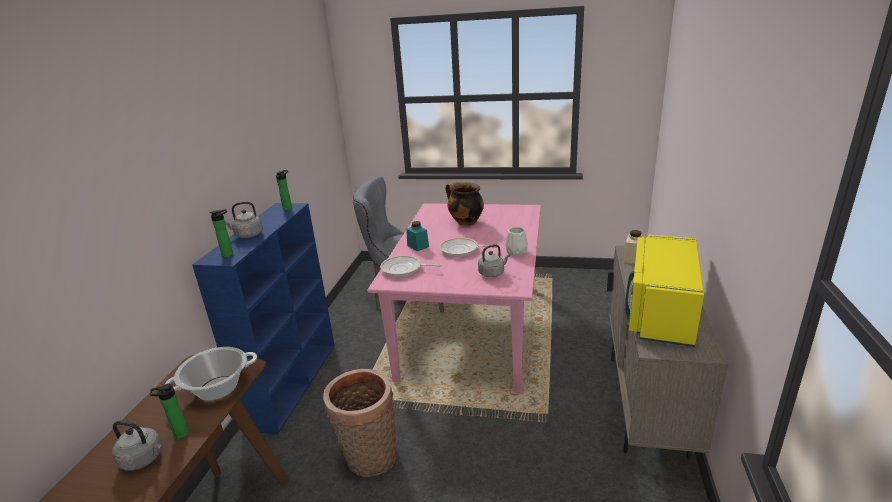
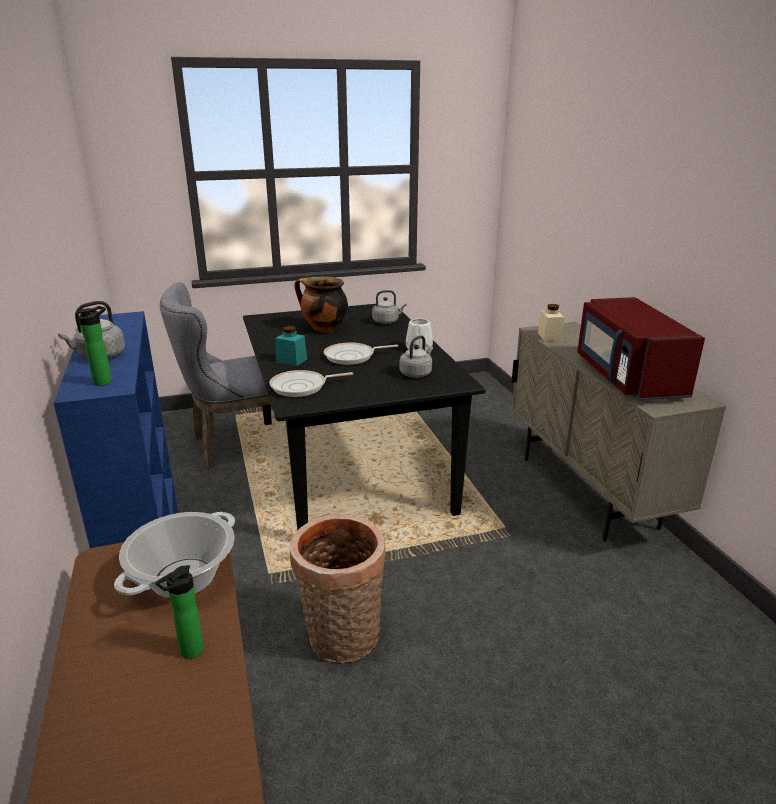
camera: 30 degrees left, 0 degrees up
(144, 459) = (165, 703): grey kettle -> grey kettle (387, 321)
(288, 208) = (121, 319): bottle -> none
(471, 329) = (351, 463): pink dining table -> black dining table
(660, 312) = (627, 377): yellow microwave -> red microwave

